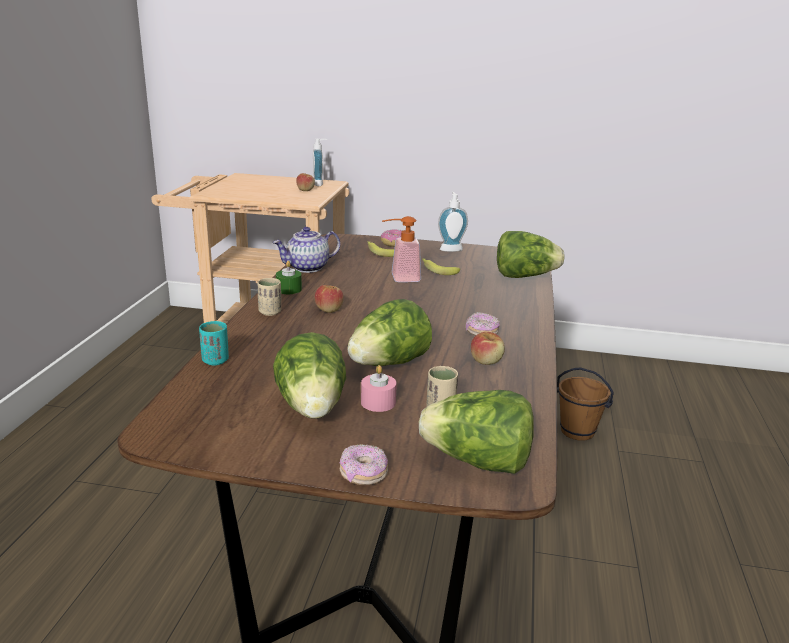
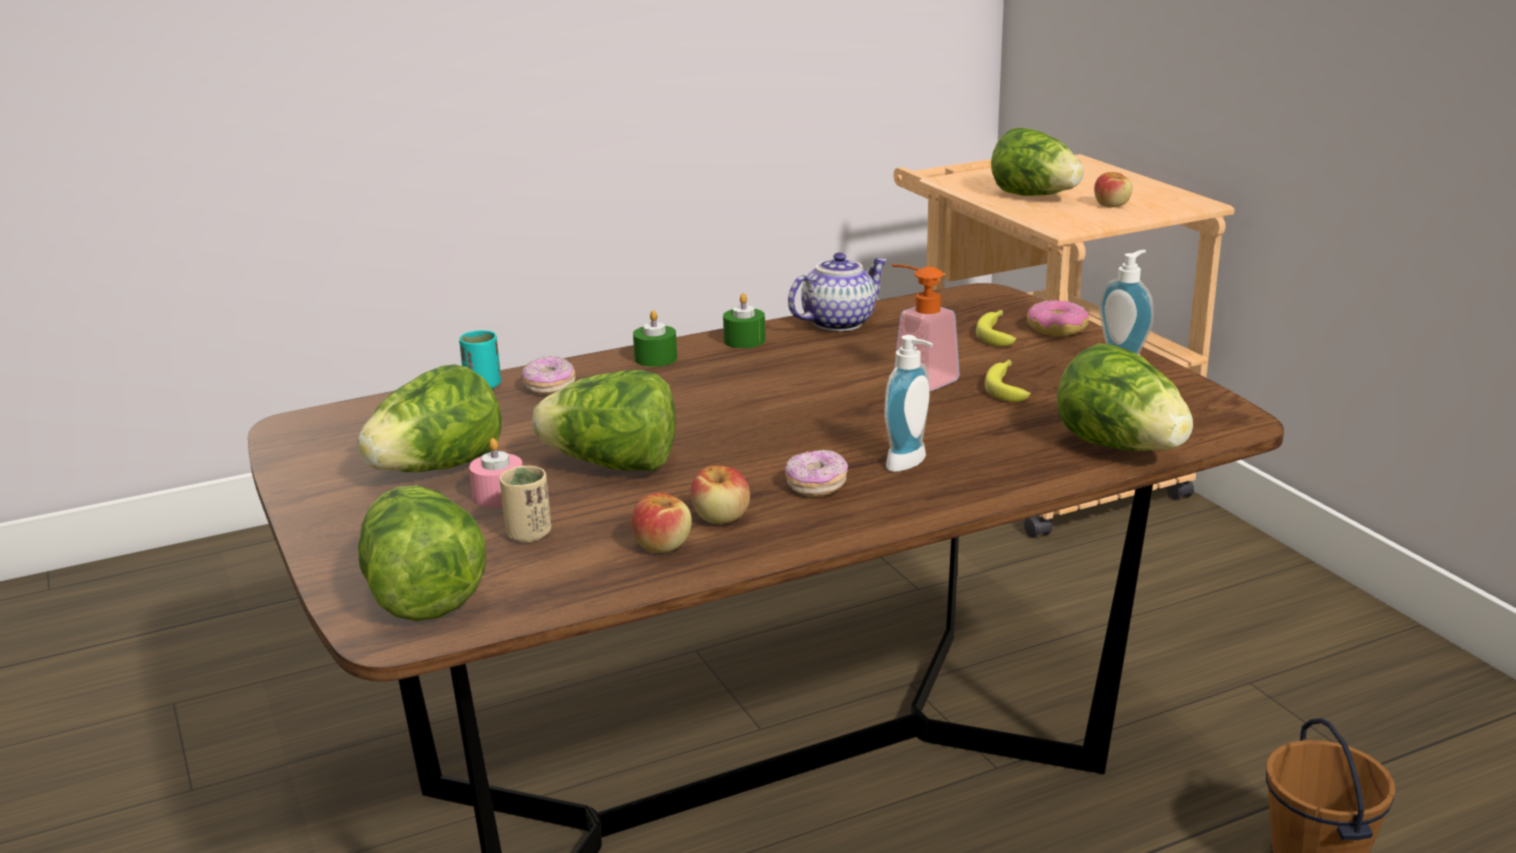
camera: 55 degrees right, 0 degrees up
(265, 193) = (1035, 196): none -> lettuce
(270, 312) = (655, 358): beige cup -> green candle
(308, 268) = (838, 322): teapot -> teapot turned 120 degrees clockwise
(320, 184) = (1166, 200): soap dispenser -> soap dispenser (911, 464)
(329, 309) = (721, 381): apple -> apple (662, 545)
(363, 474) = (322, 543): donut -> donut (549, 387)

